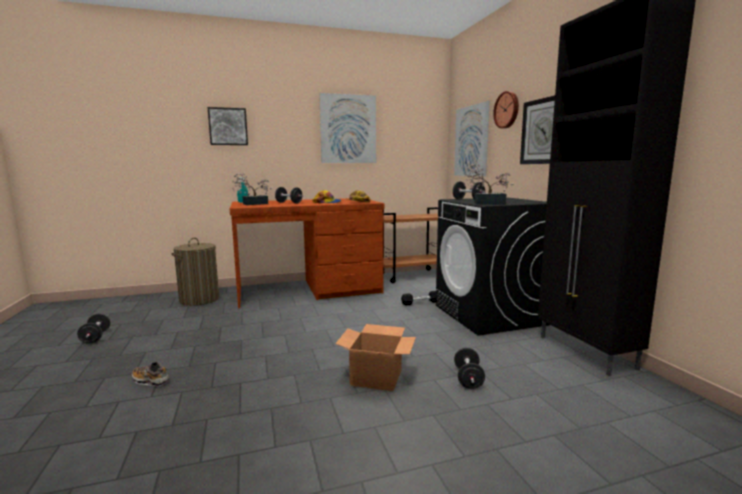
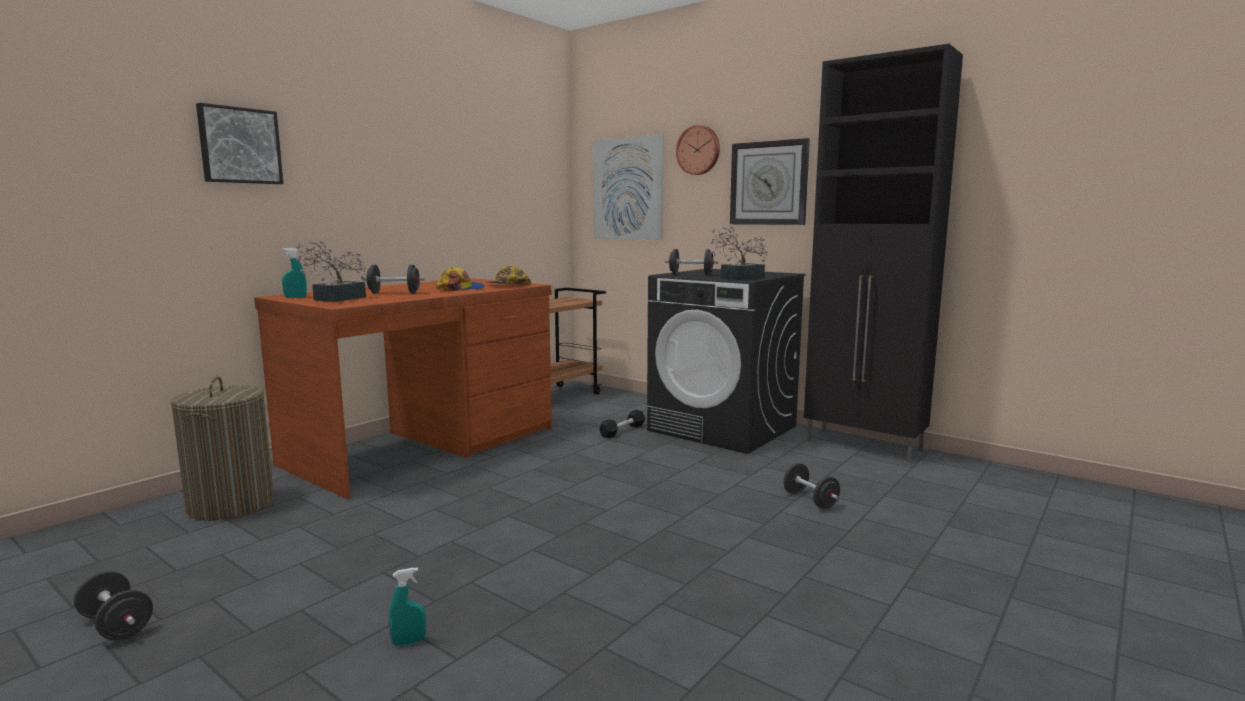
camera: 35 degrees left, 0 degrees up
(150, 381) = (409, 642): shoe -> turquoise spray bottle
(348, 129) = (444, 161): picture -> none
(375, 377) = (720, 529): cardboard box -> none

